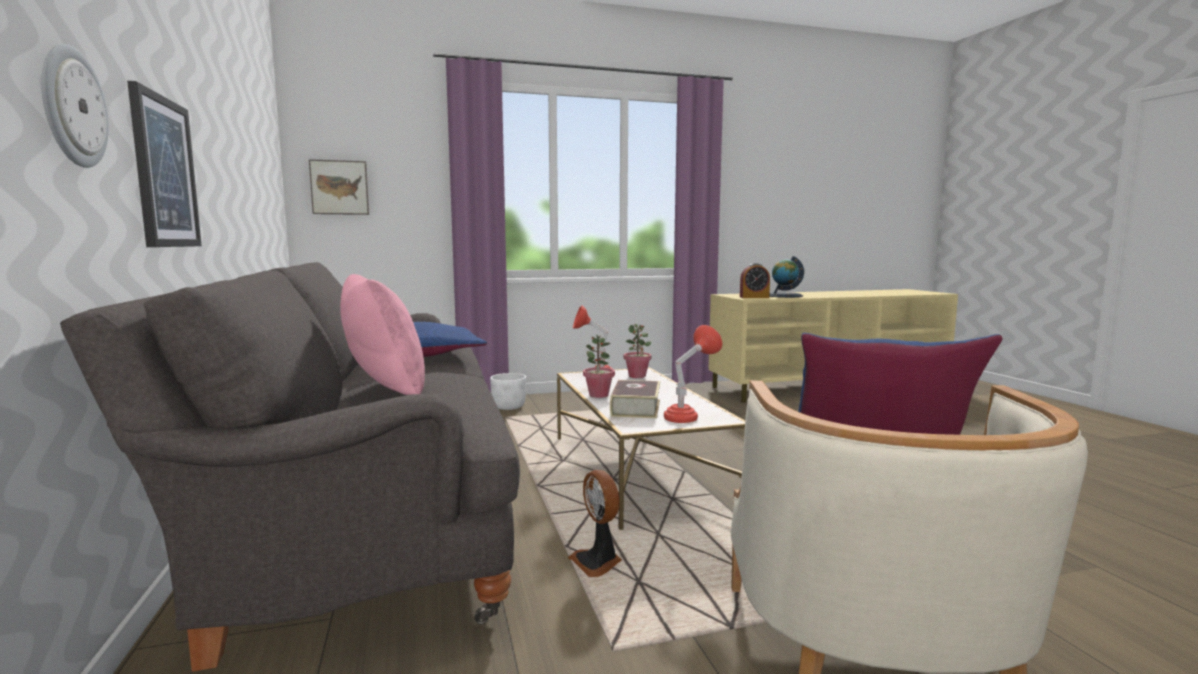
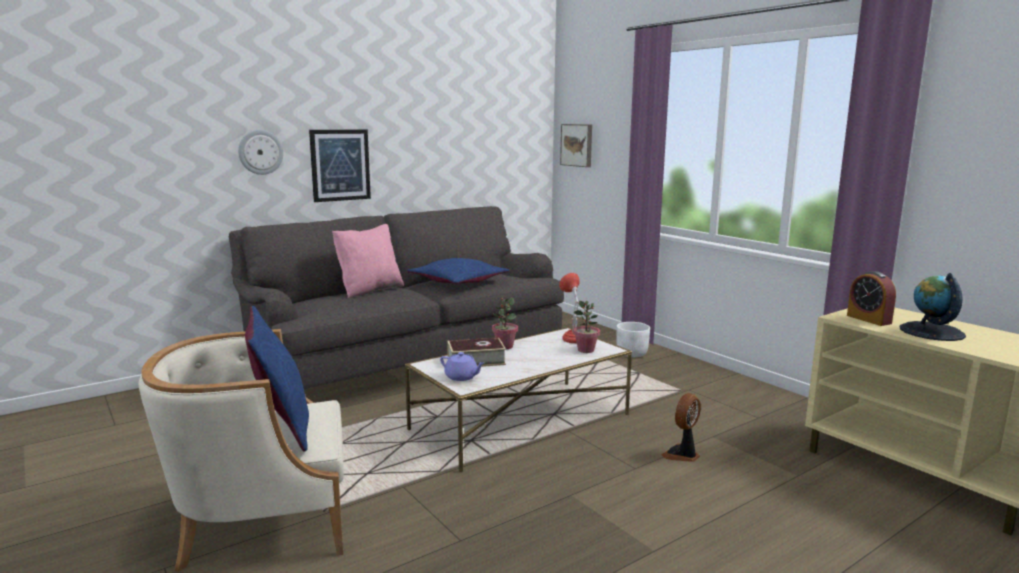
camera: 70 degrees right, 5 degrees up
(597, 562) = (362, 430): fan -> fan (682, 455)
(688, 417) = (462, 377): red table lamp -> purple teapot

